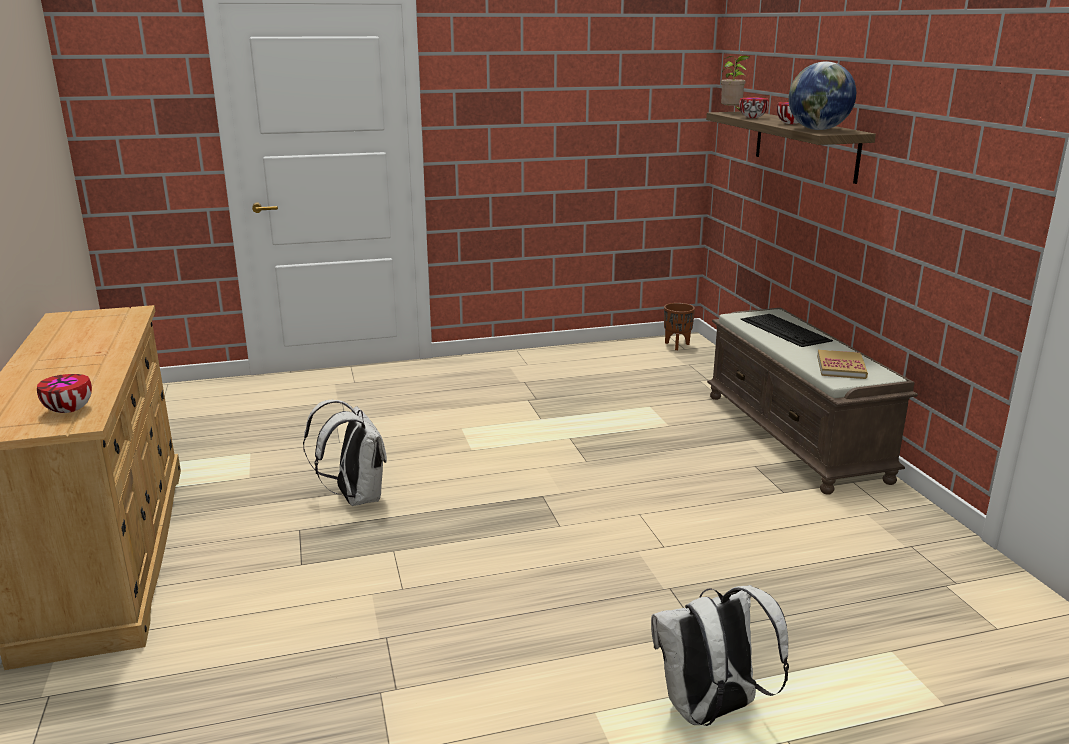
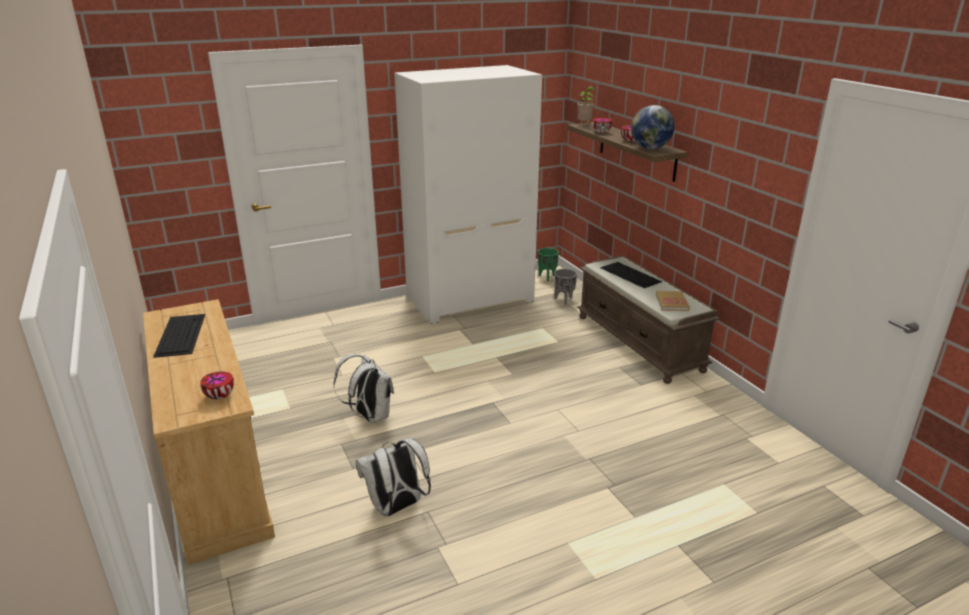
camera: 10 degrees left, 5 degrees up
(73, 338) = (180, 334): none -> keyboard
(557, 364) = (470, 298): none -> white wardrobe
(677, 345) = (547, 277): brown planter -> green planter
(693, 374) = (564, 300): none -> grey planter
(710, 711) = (632, 533): white backpack -> white backpack (397, 507)

